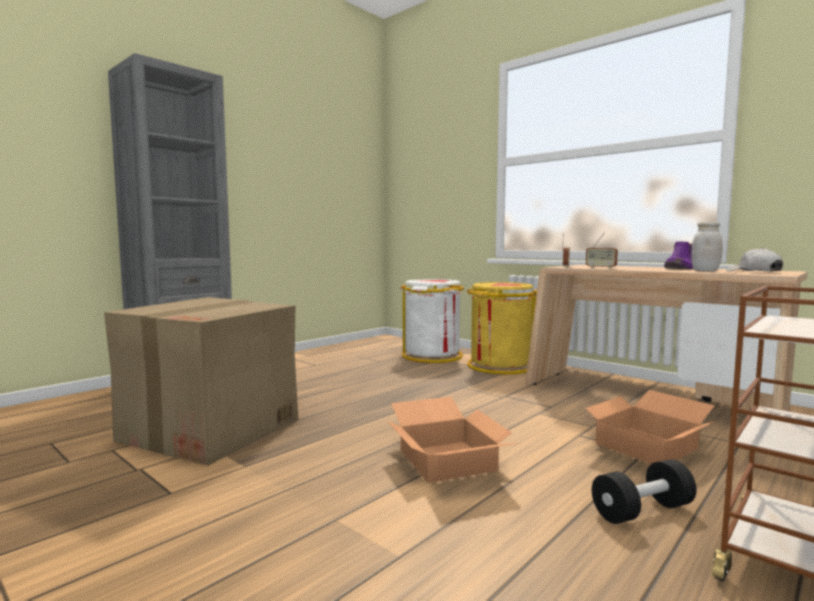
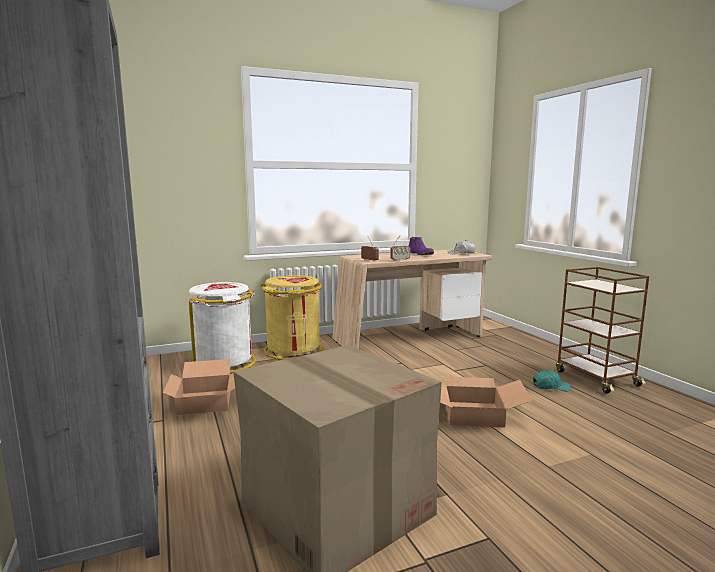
camera: 65 degrees left, 5 degrees up
(642, 511) = (550, 387): black dumbbell -> turquoise cap
(646, 447) = (479, 362): cardboard box -> cardboard box (205, 402)
(705, 271) = (444, 255): white jar -> none

